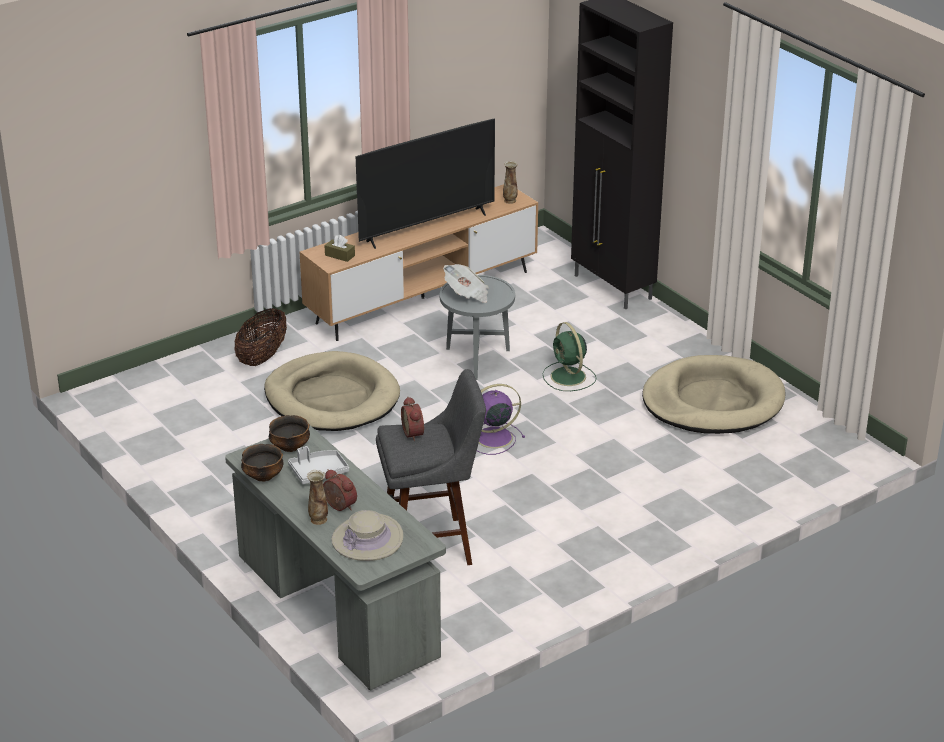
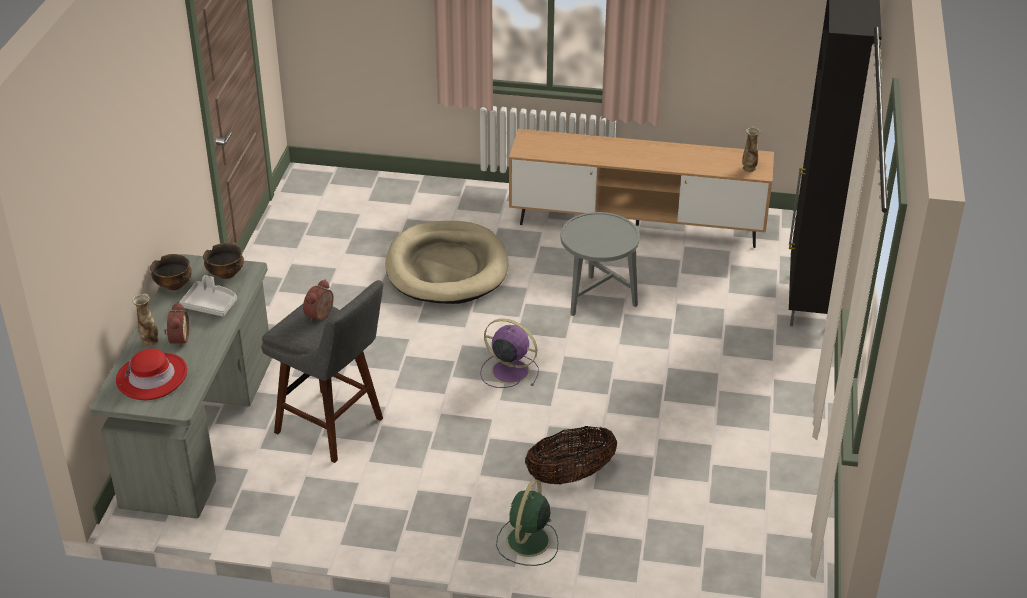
camera: 45 degrees right, 5 degrees up
(262, 357) = (450, 208): basket -> basket (570, 475)
(340, 255) = (540, 147): brown tissue box -> none
(367, 539) = (152, 377): beige hat -> red hat
(426, 228) = (643, 157): television -> none
(467, 294) = (591, 231): newspaper -> none
(569, 377) = (647, 357): green fan -> green fan (527, 542)
(713, 401) = (736, 453): beige dog bed -> none

